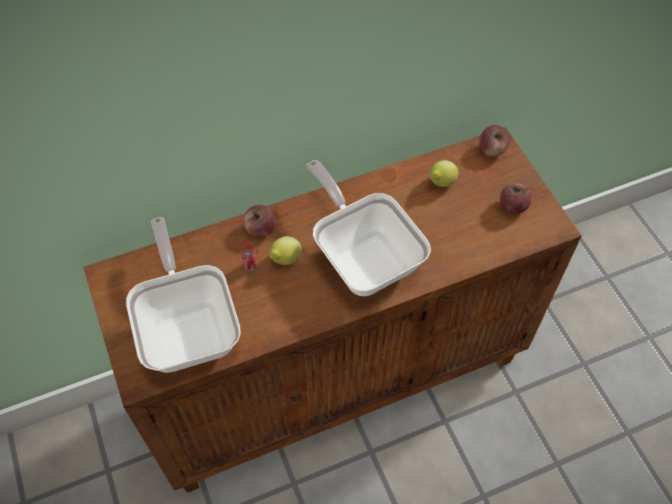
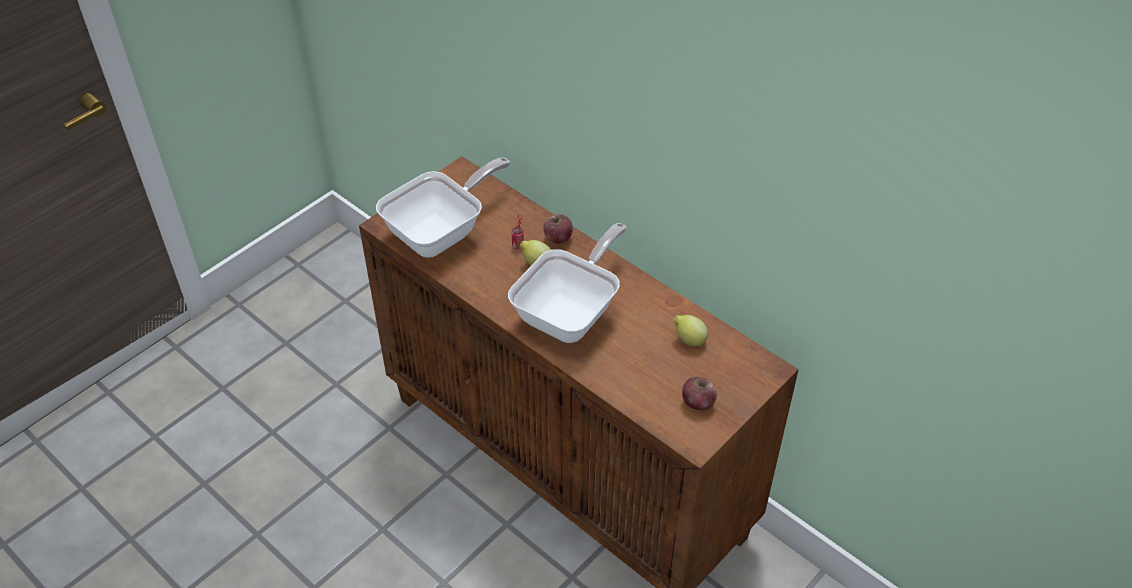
camera: 65 degrees right, 10 degrees down
(491, 150) = (759, 366): apple -> none

